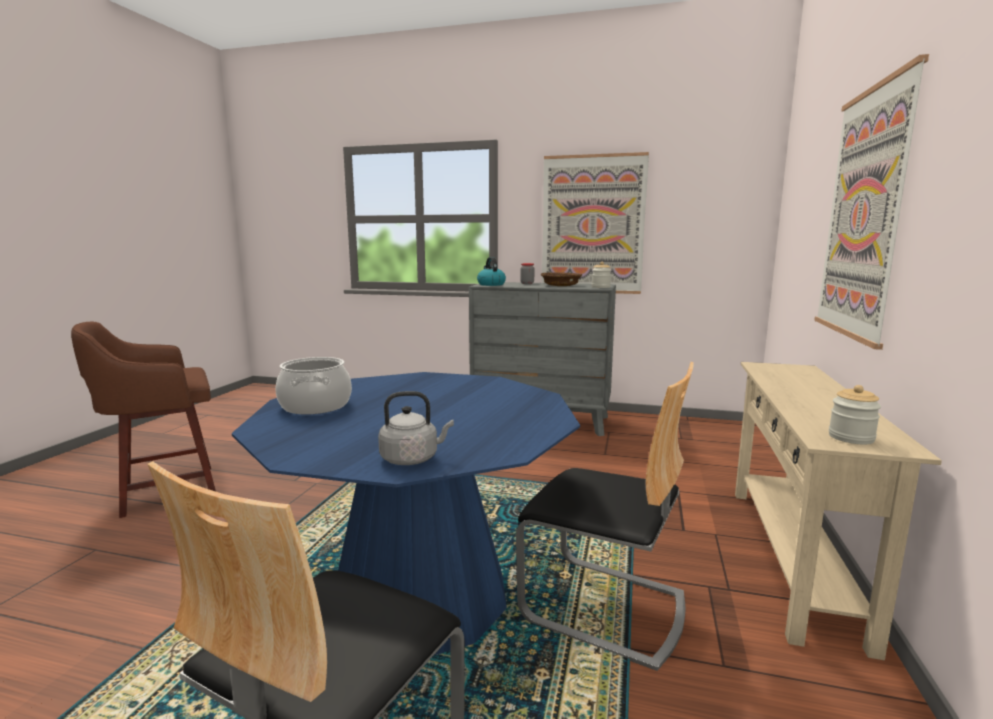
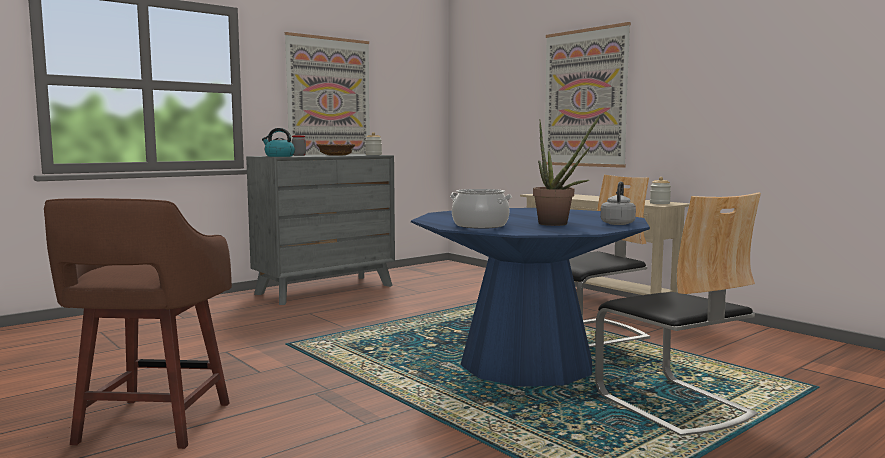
camera: 55 degrees left, 5 degrees down
(364, 432) = (558, 224): none -> potted plant

